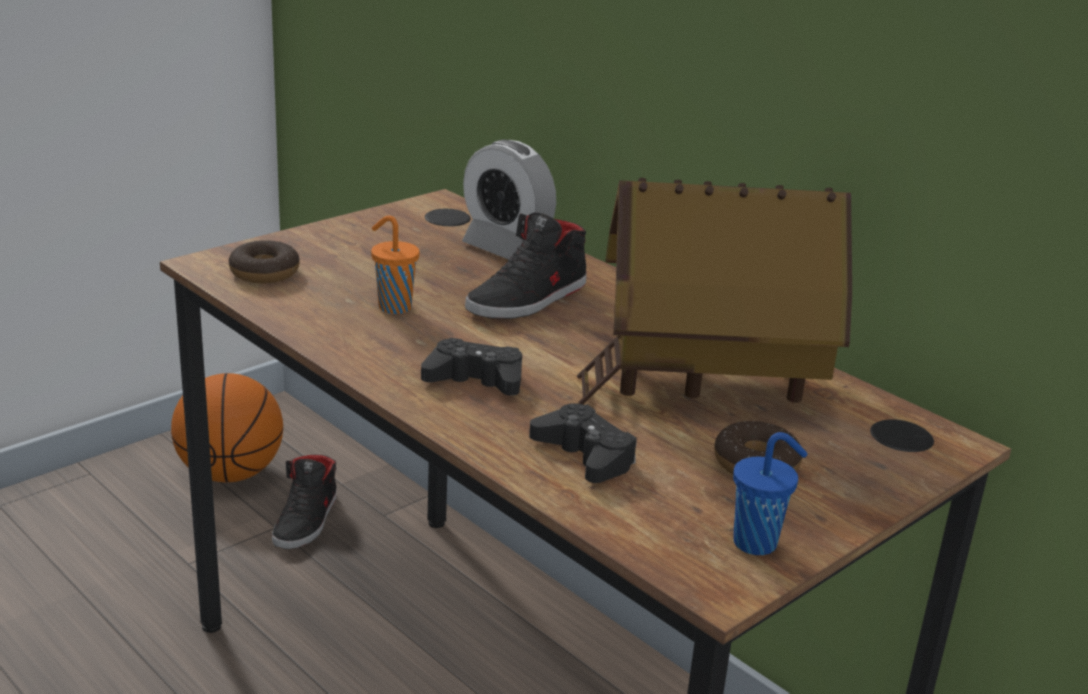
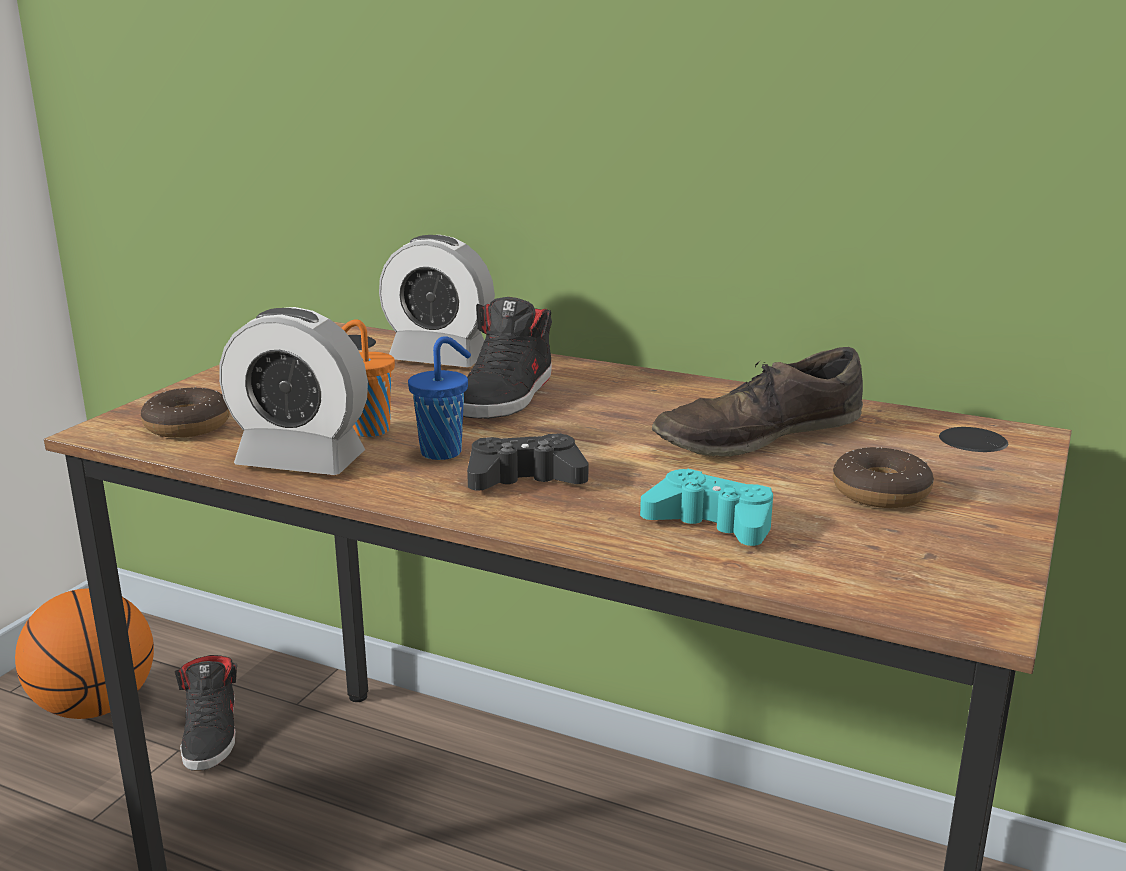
camera: 20 degrees left, 5 degrees down
(322, 323) = (301, 461): none -> alarm clock
(585, 455) = (711, 523): black game controller -> turquoise game controller
(707, 384) = (757, 434): toy house -> brown shoe
(758, 543) = (966, 563): blue cup -> blue cup (444, 452)

